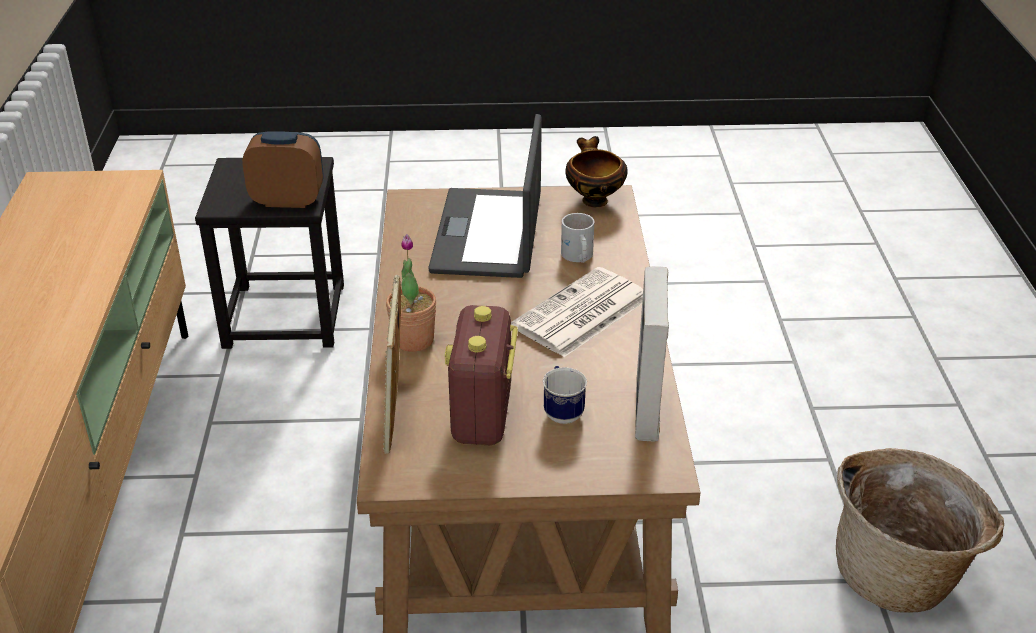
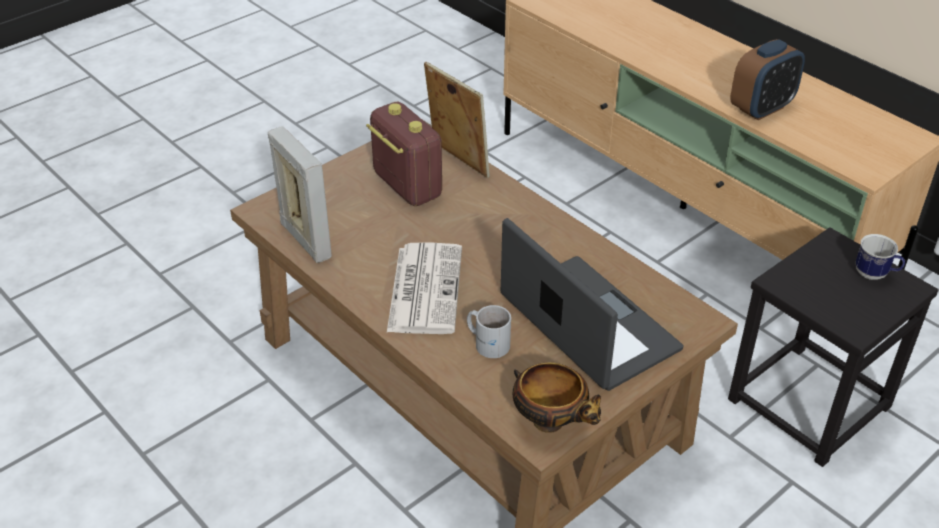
camera: 140 degrees right, 5 degrees up
(288, 200) = (800, 279): alarm clock -> alarm clock (761, 108)
(413, 340) = (513, 208): potted plant -> none
(562, 411) = (360, 212): mug -> mug (875, 275)
(899, 574) = (122, 470): basket -> none

